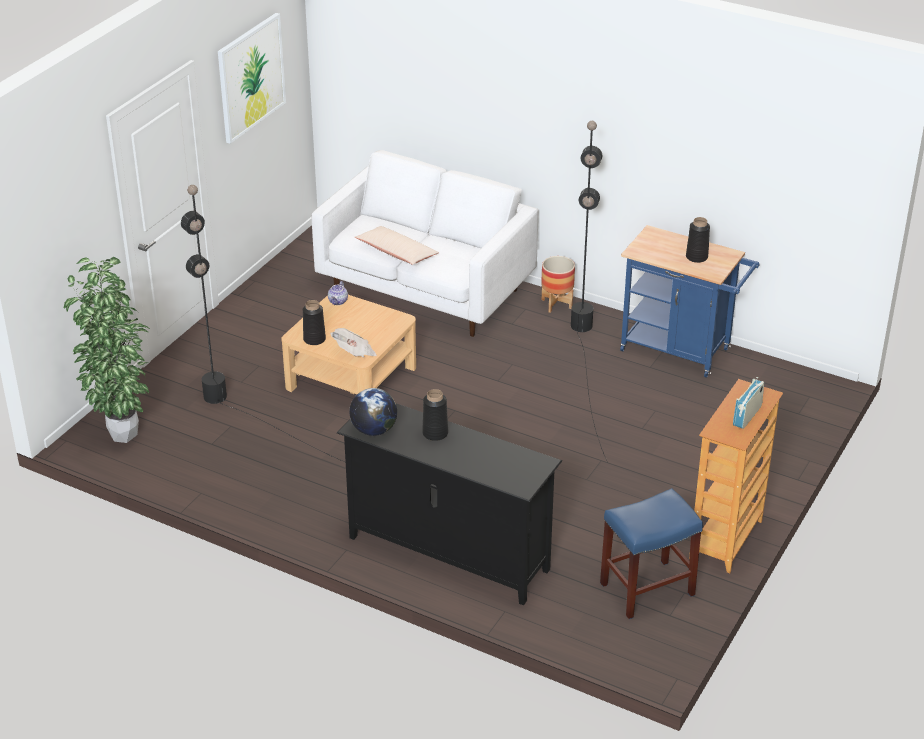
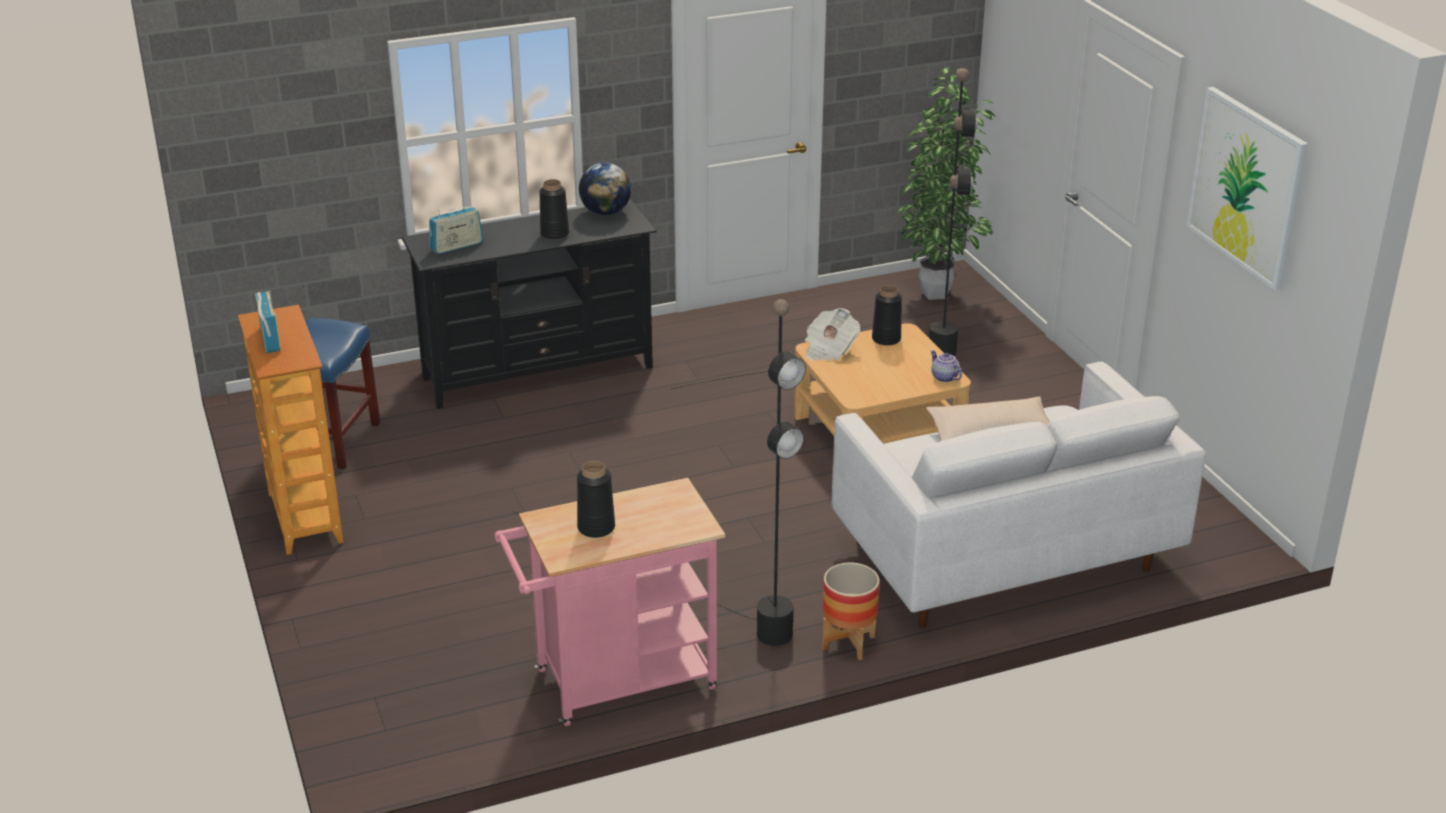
camera: 130 degrees right, 5 degrees down
(509, 464) = (456, 246): none -> radio
(681, 351) = (614, 684): blue cart -> pink cart

